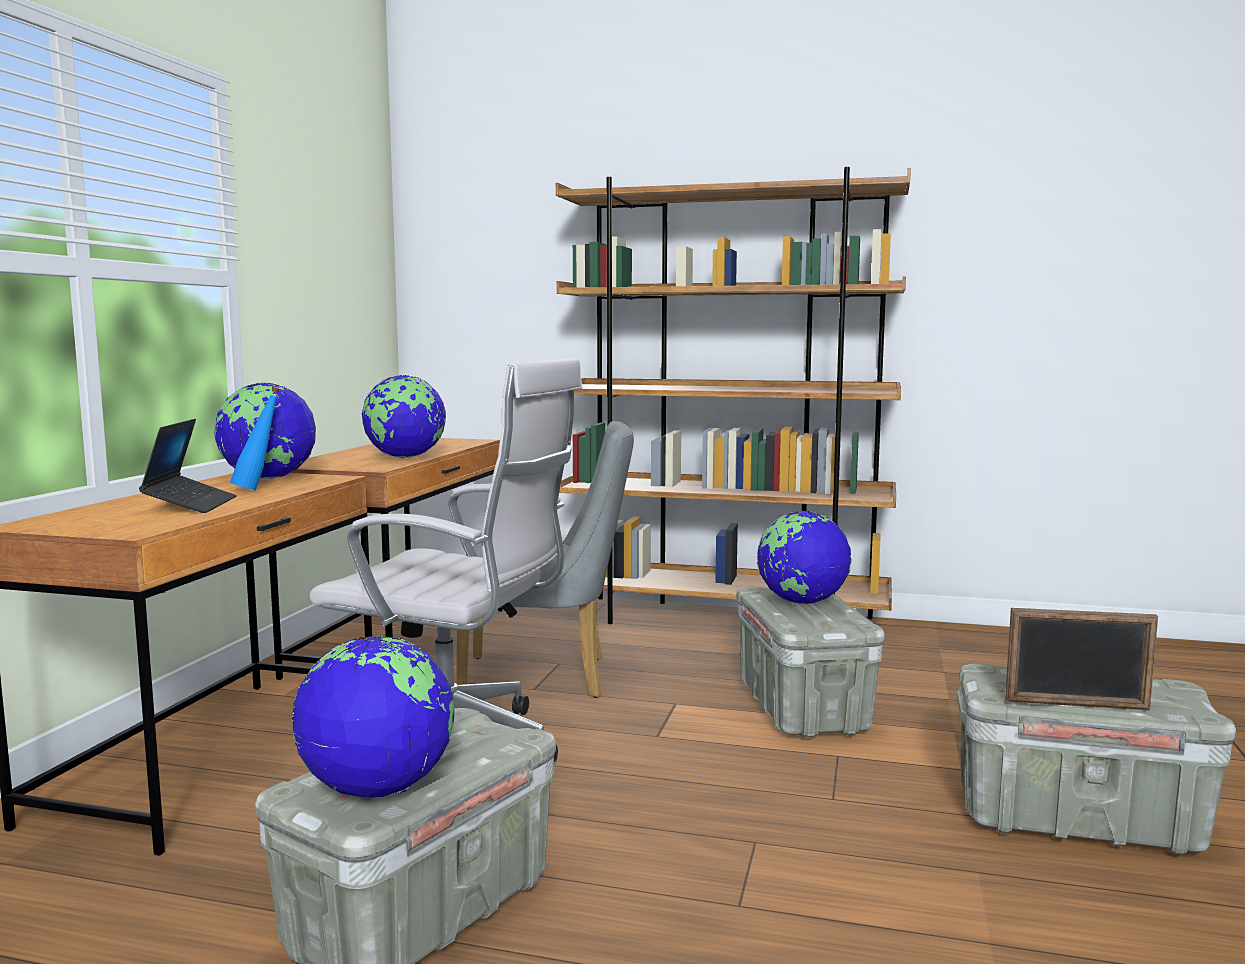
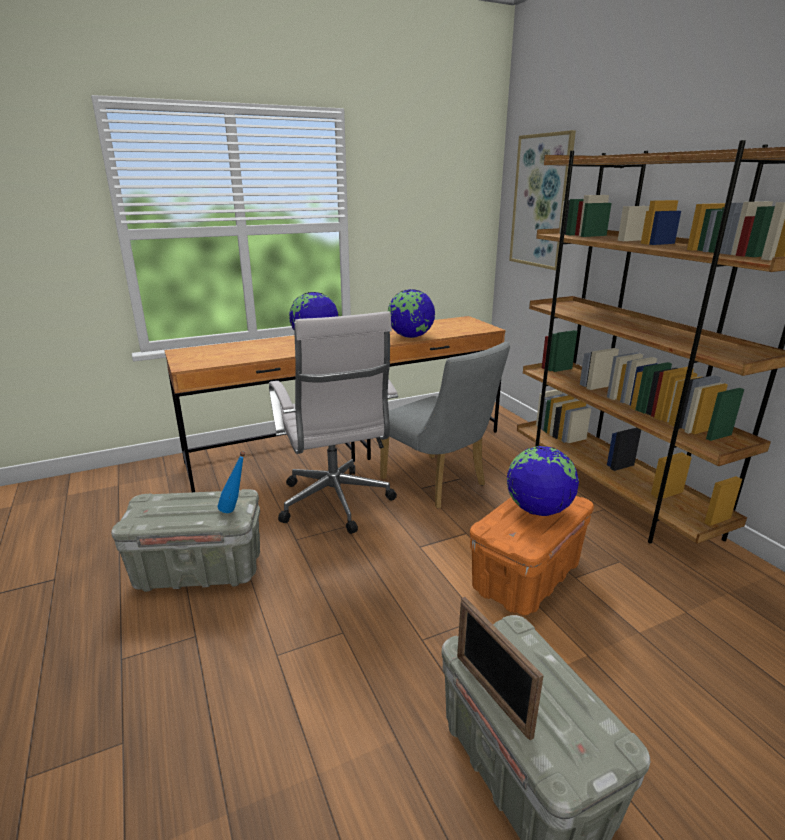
camera: 50 degrees right, 15 degrees up
(191, 505) = (243, 353): laptop -> none
(258, 489) = (289, 348): blue bottle -> blue bottle (235, 511)
(377, 789) = (154, 514): globe -> none
(489, 258) = (541, 202): none -> picture
(801, 707) = (526, 576): grey storage box -> orange storage box

